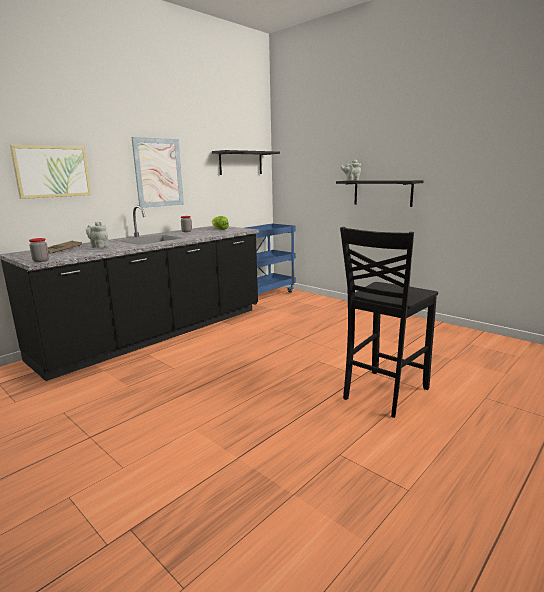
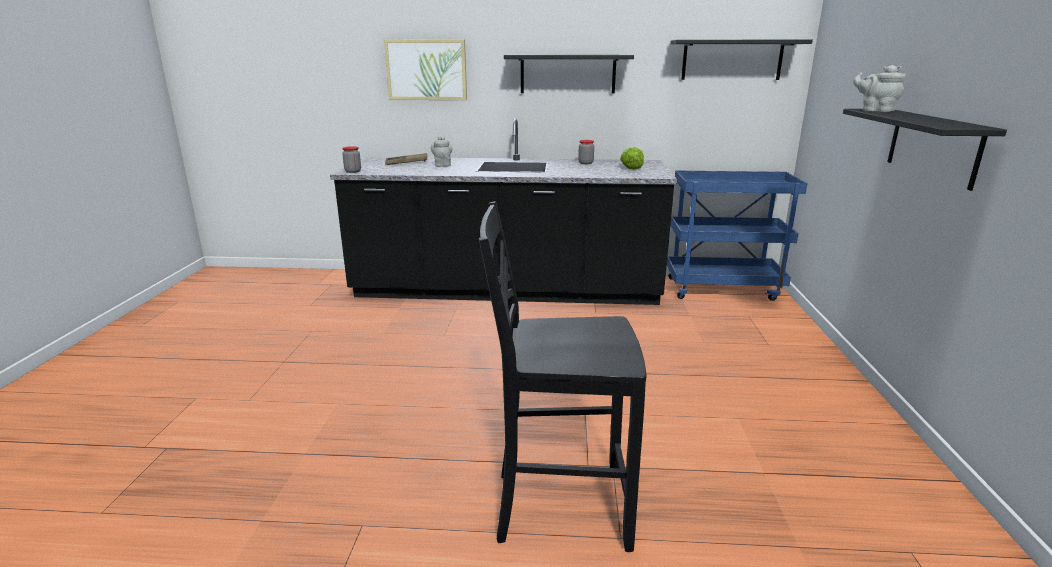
camera: 50 degrees right, 5 degrees up
(158, 172) = (567, 74): picture -> black shelf

